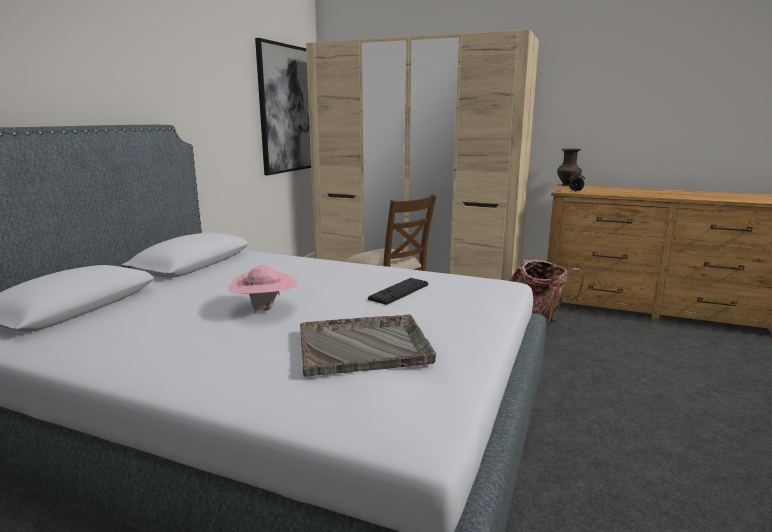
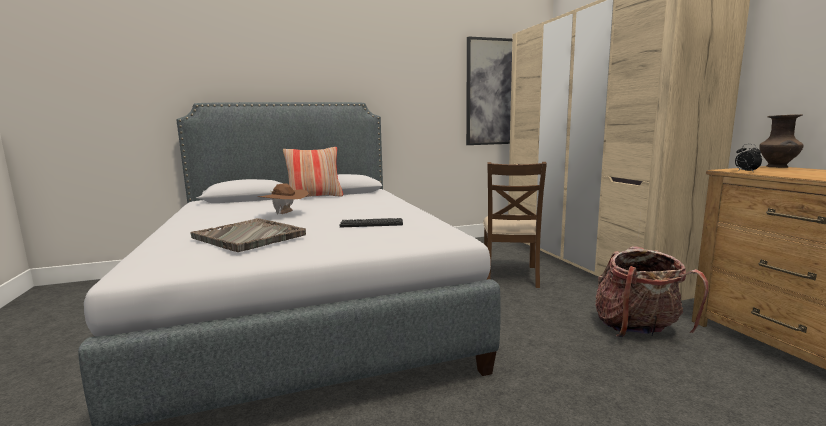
camera: 50 degrees right, 5 degrees down
(185, 277) = (315, 197): none -> pillow
(265, 310) = (285, 214): pink hat -> brown hat

